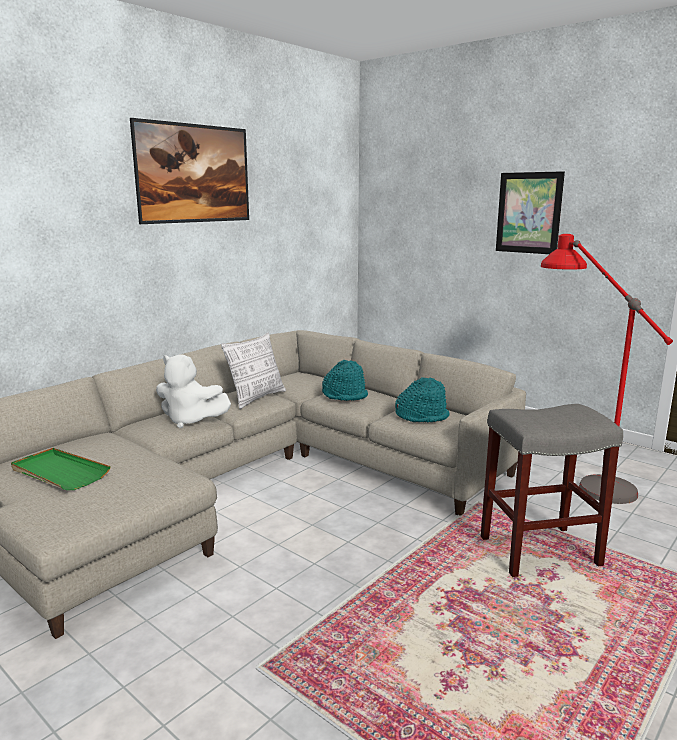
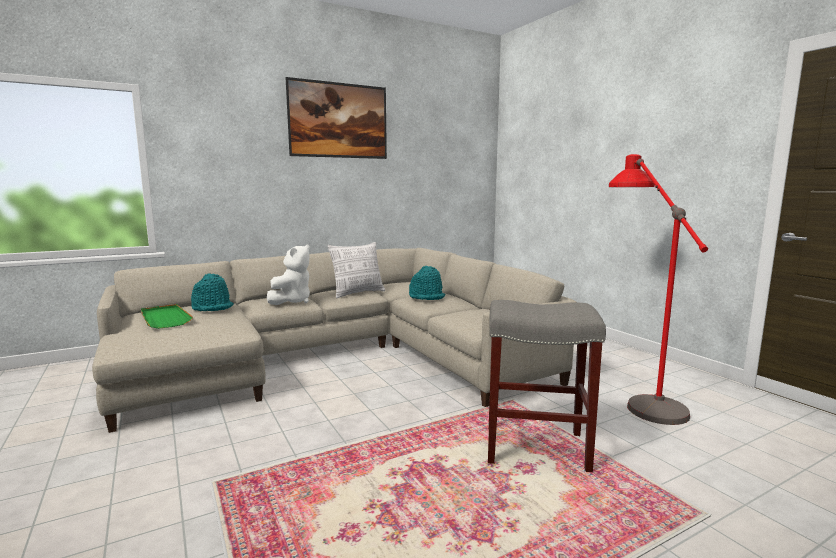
camera: 20 degrees right, 5 degrees down
(190, 420) = (292, 301): white plush toy -> white plush toy turned 105 degrees counterclockwise
(422, 416) = (474, 315): turquoise hat -> turquoise hat (212, 307)
(528, 213) = (625, 146): picture -> none

